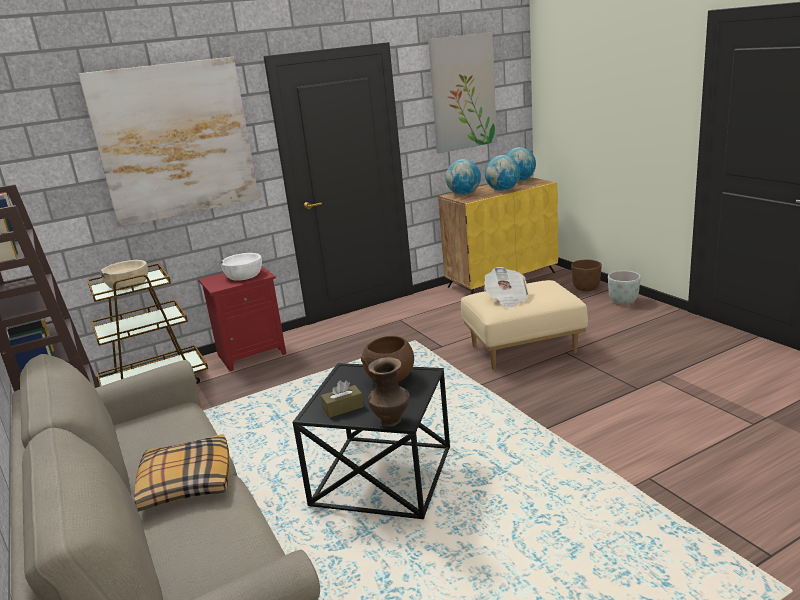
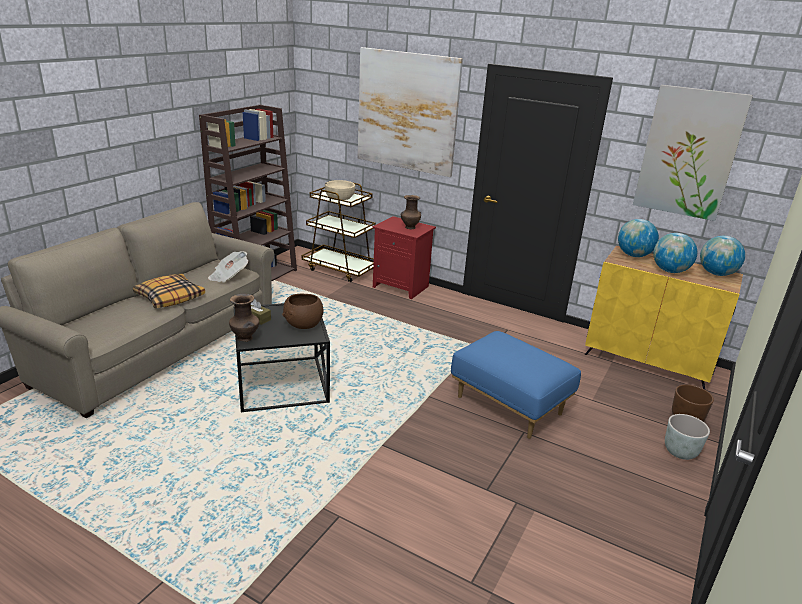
camera: 55 degrees right, 5 degrees up
(243, 275) = (409, 227): white bowl -> brown vase
(506, 299) = (499, 349): newspaper -> newspaper (228, 276)
(523, 349) = (510, 405): beige ottoman -> blue ottoman

